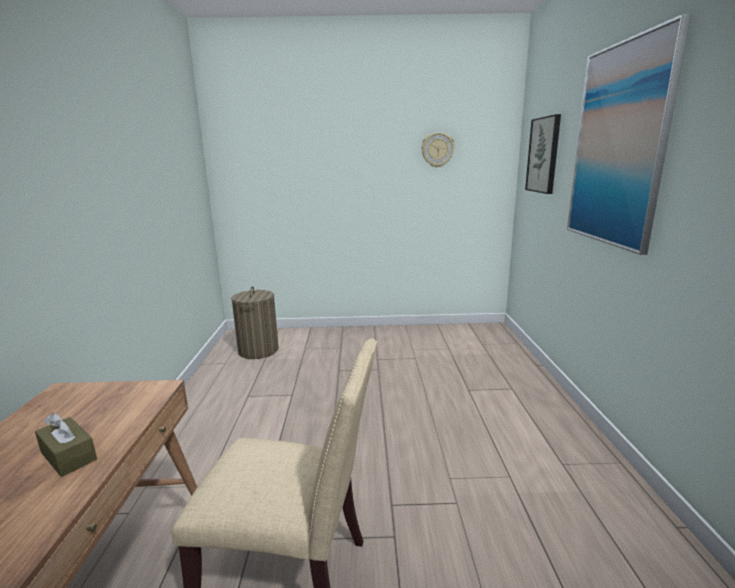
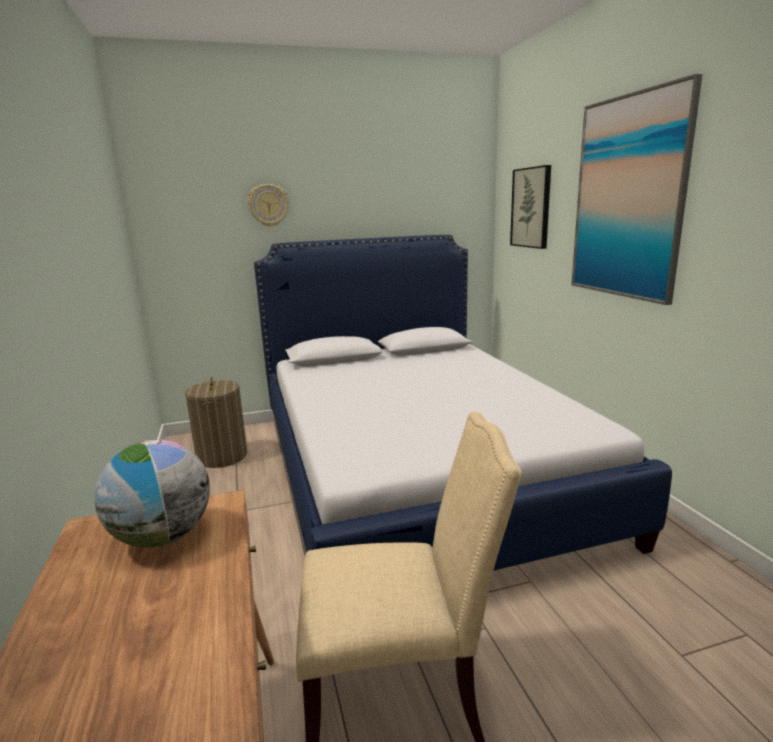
camera: 15 degrees left, 0 degrees up
(68, 456) = (179, 595): brown tissue box -> none
(98, 407) = (162, 537): none -> globe
(403, 386) = (417, 472): none -> bed
(437, 150) = (411, 203): wall clock -> wall clock (268, 205)

